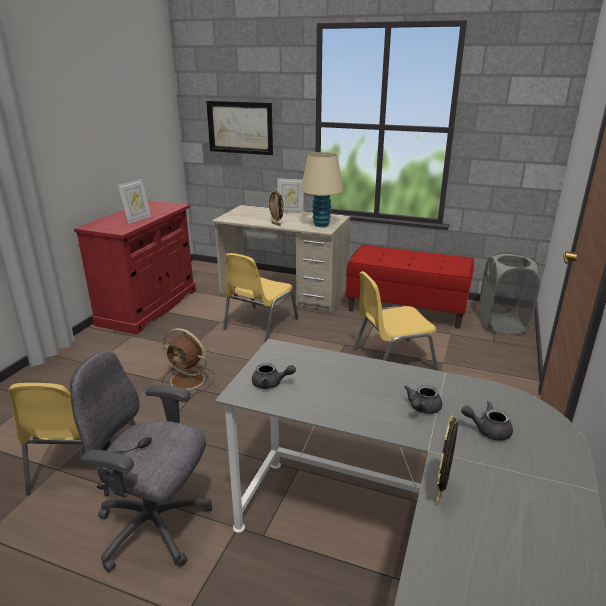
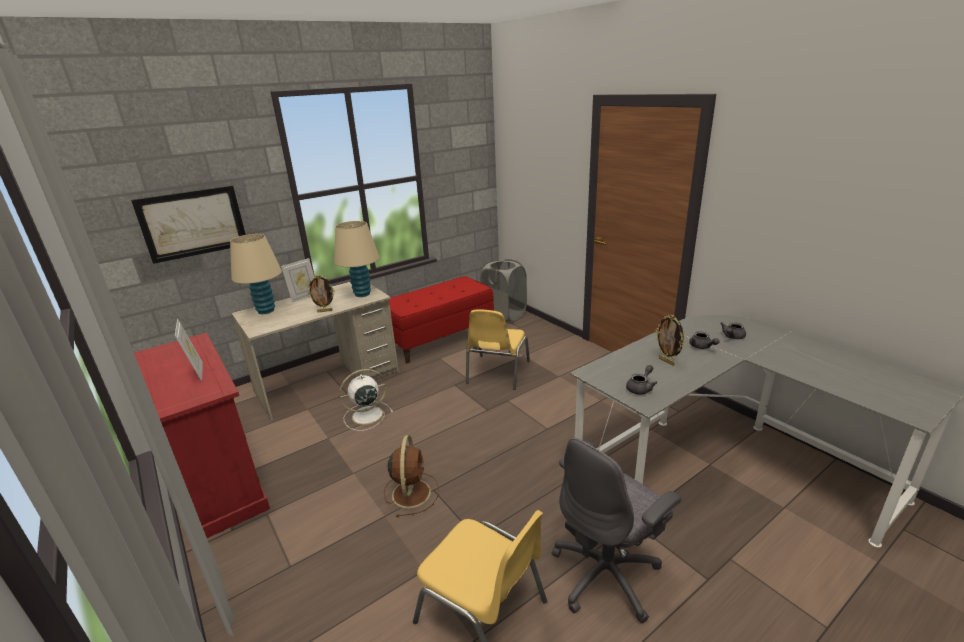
camera: 55 degrees left, 0 degrees up
(189, 380) = (411, 492): brown fan -> brown fan turned 60 degrees counterclockwise
(255, 211) = (266, 311): none -> beige table lamp
(259, 324) = (366, 415): yellow chair -> white fan
(441, 494) = (784, 368): picture frame -> picture frame (667, 361)

